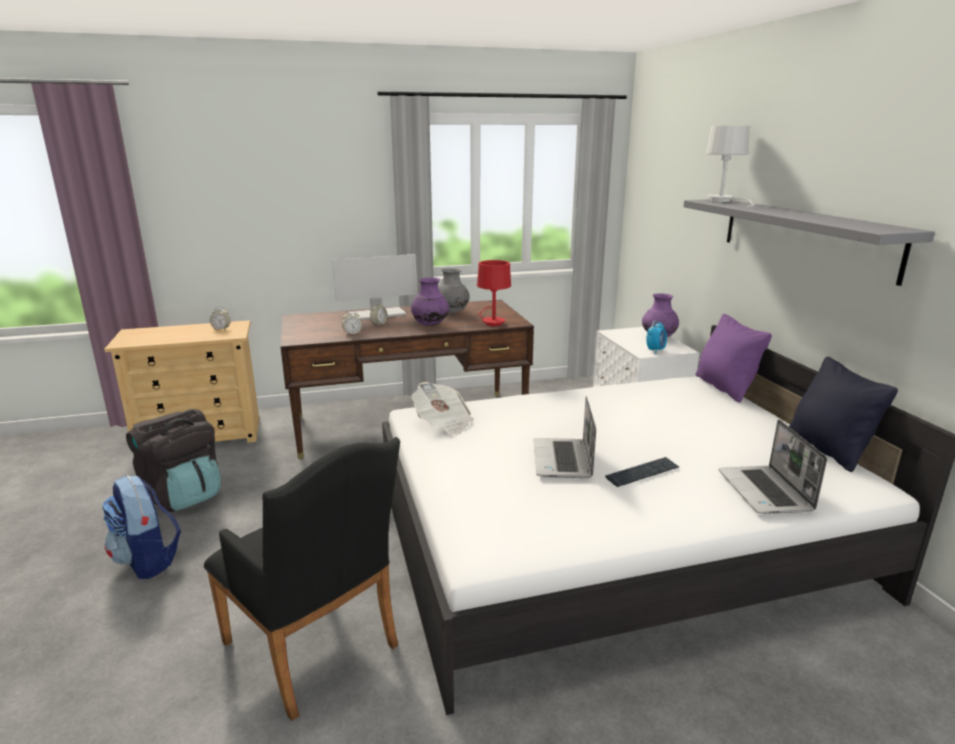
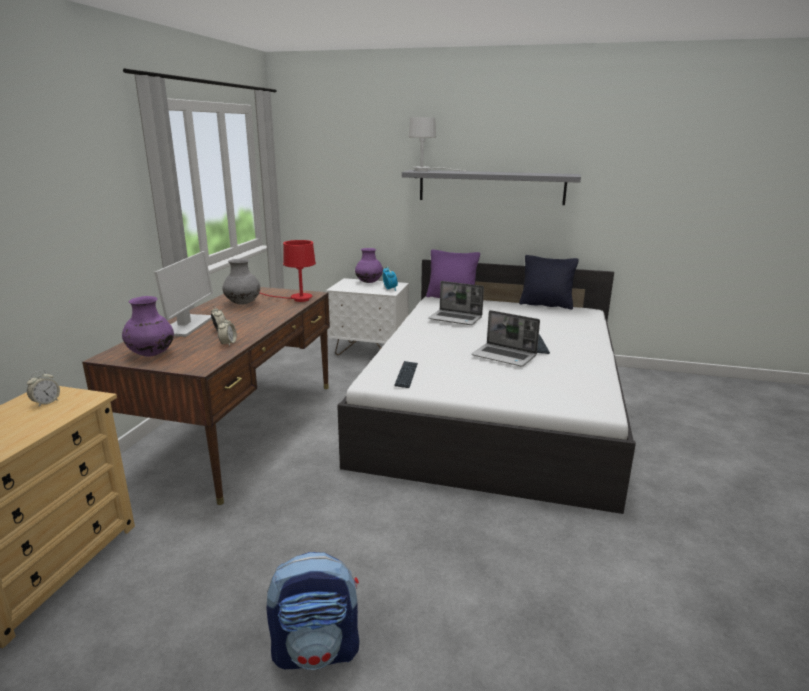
camera: 60 degrees left, 0 degrees up
(183, 495) = (195, 605): black backpack -> none
(316, 650) = (536, 555): black armchair -> none
(430, 324) = (262, 315): purple vase -> purple vase (151, 354)
(443, 423) = (406, 375): newspaper -> keyboard
(766, 492) = (579, 328): laptop -> laptop (456, 318)

